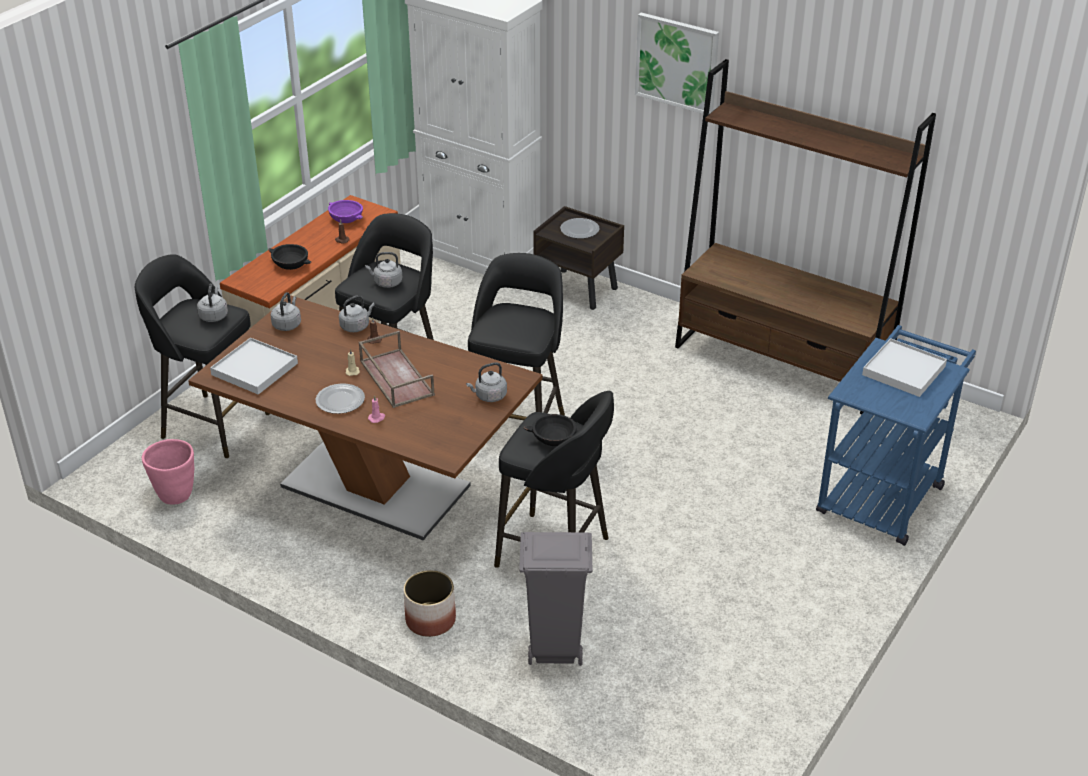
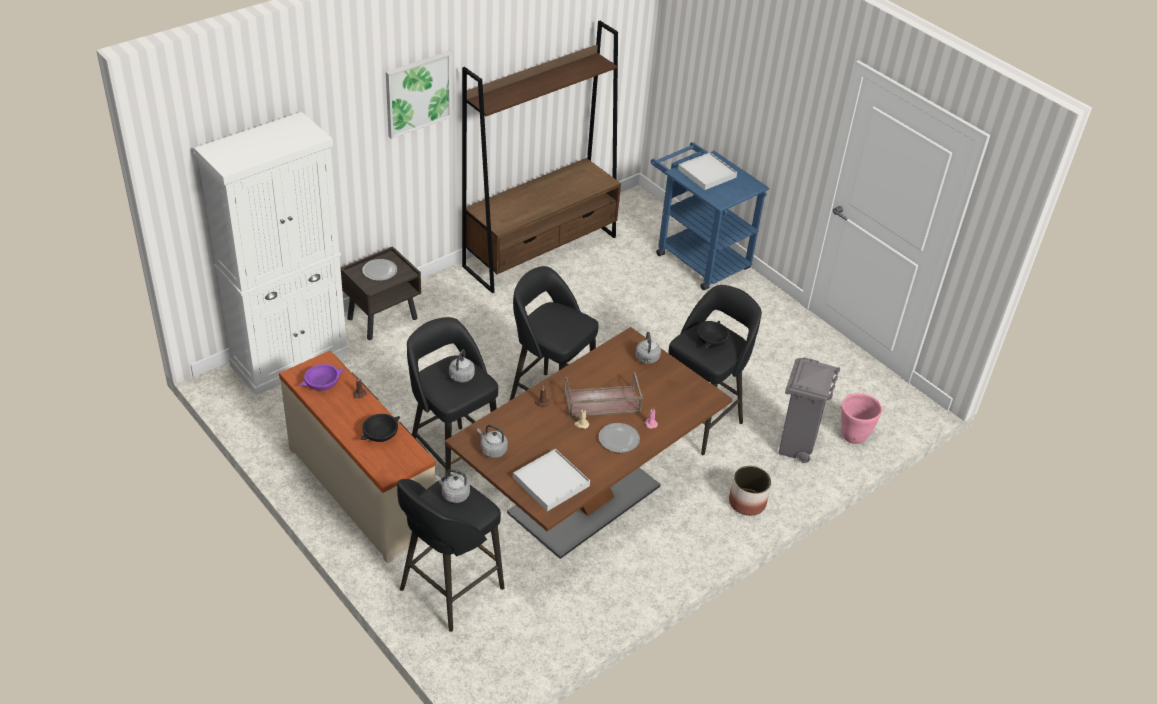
camera: 75 degrees left, 5 degrees up
(175, 495) = (540, 632): pink planter -> pink planter (853, 436)
(356, 326) = (517, 409): grey kettle -> none

